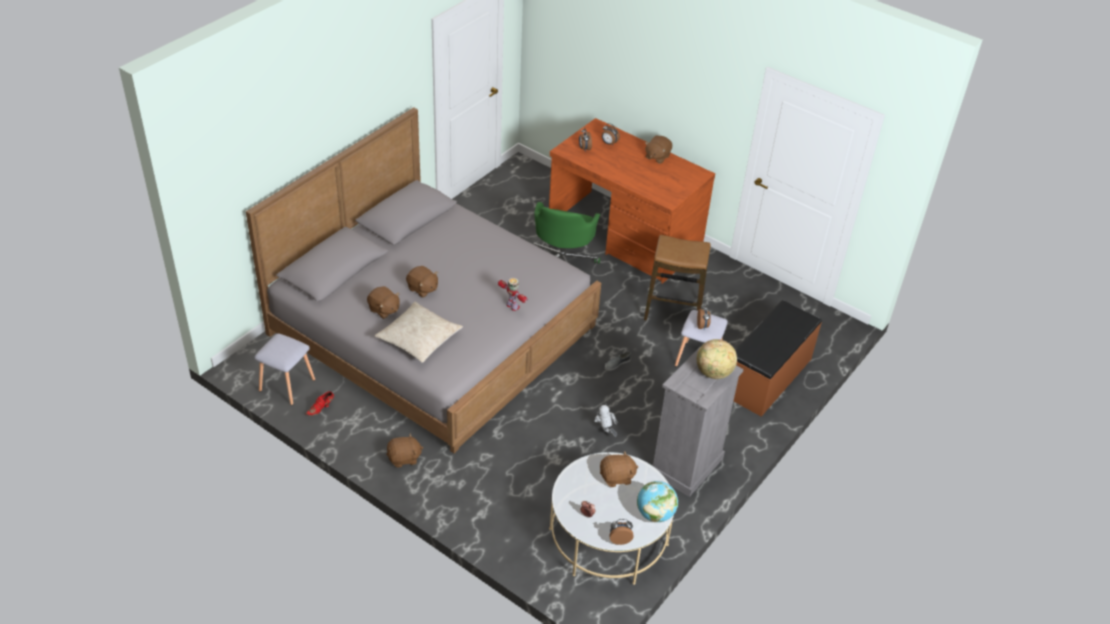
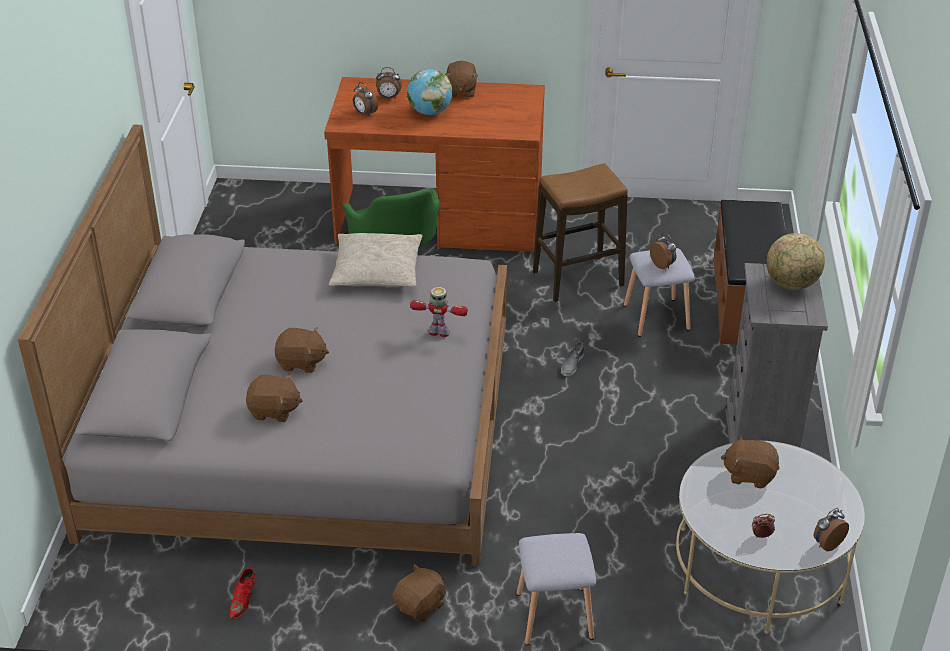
camera: 30 degrees left, 5 degrees down
(286, 385) = (163, 596): grey stool -> grey stool (553, 616)
(419, 338) = (357, 424): beige pillow -> beige pillow (377, 271)
(605, 433) = (637, 449): toy robot -> none
(617, 477) = (749, 474): brown plush toy -> brown plush toy turned 120 degrees counterclockwise
(655, 514) = (833, 493): globe -> globe (430, 112)

